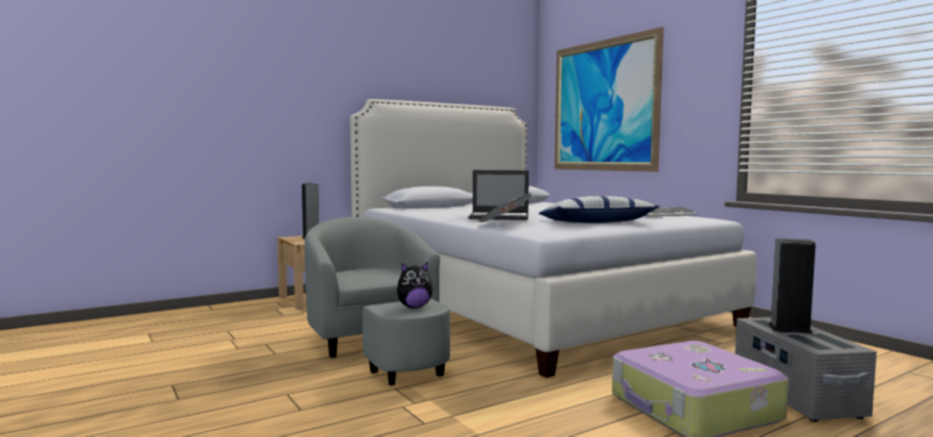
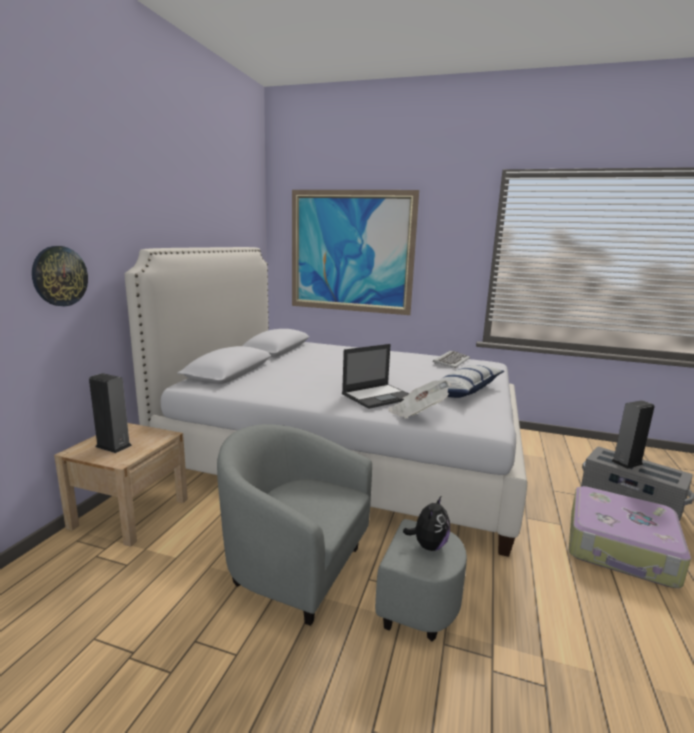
camera: 40 degrees left, 10 degrees up
(299, 114) = (59, 276): none -> wall clock

